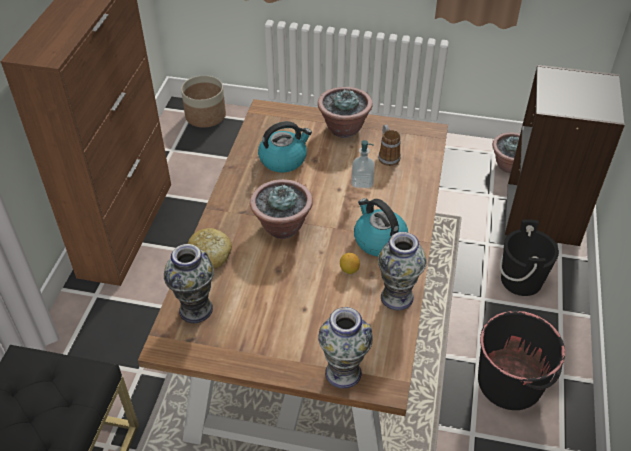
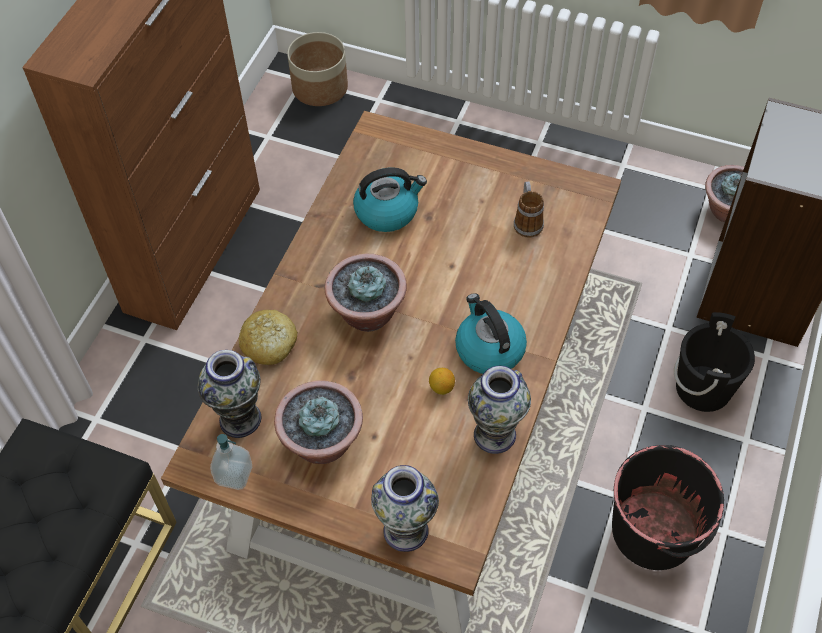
camera: 10 degrees right, 10 degrees up
(343, 128) = (477, 171): potted plant -> potted plant (322, 442)
(362, 182) = (485, 258): soap dispenser -> soap dispenser (234, 475)

